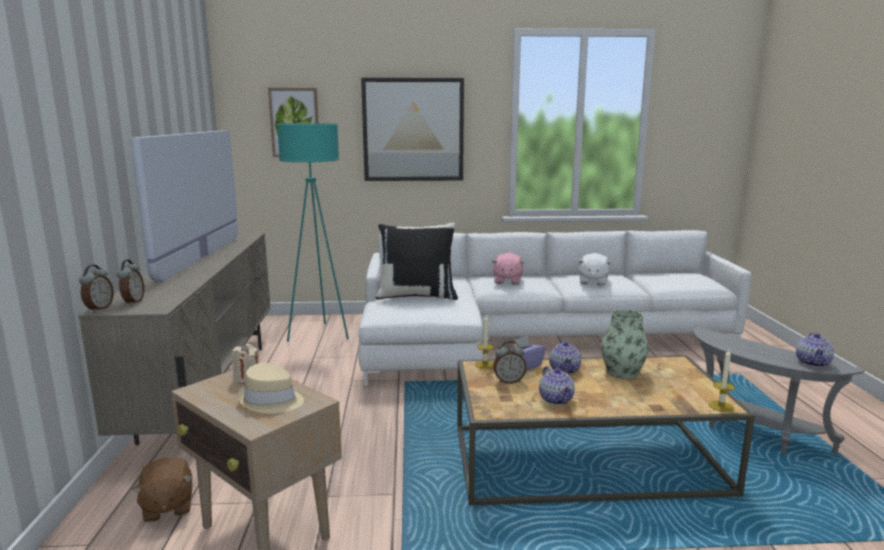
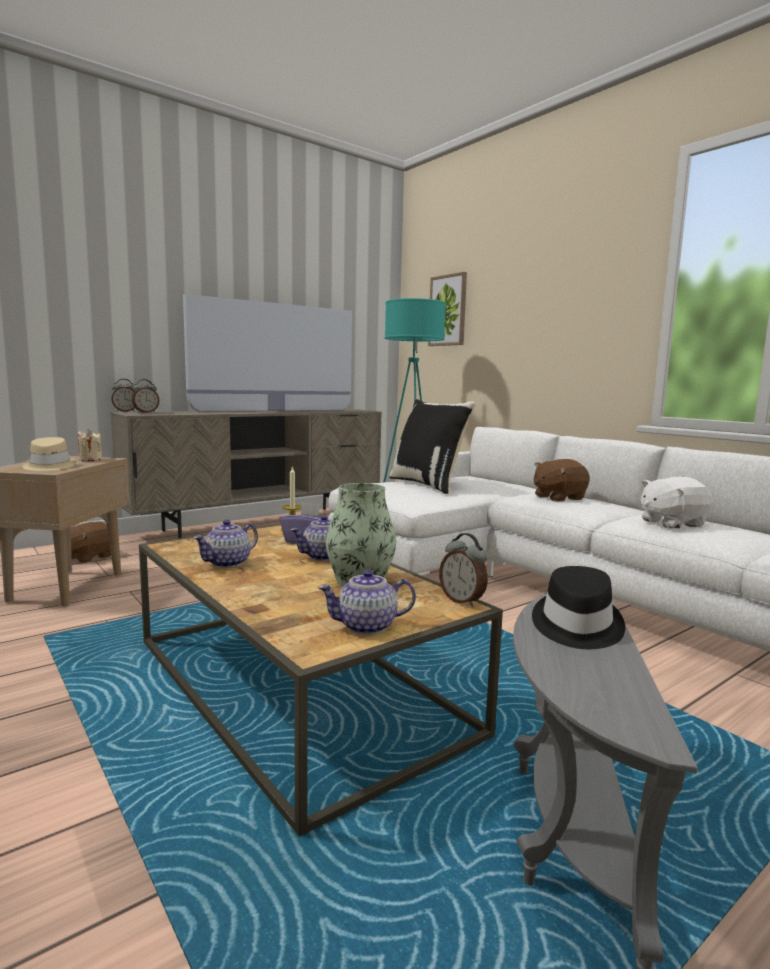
camera: 55 degrees right, 5 degrees down
(413, 130) = (546, 309): picture -> none
(507, 281) = (558, 497): pink plush toy -> brown plush toy
(509, 381) = (257, 542): alarm clock -> alarm clock (462, 601)
(721, 406) = (305, 646): candle -> none
(745, 346) = (576, 626): none -> black hat
(813, 363) = (605, 692): teapot -> teapot (367, 626)

